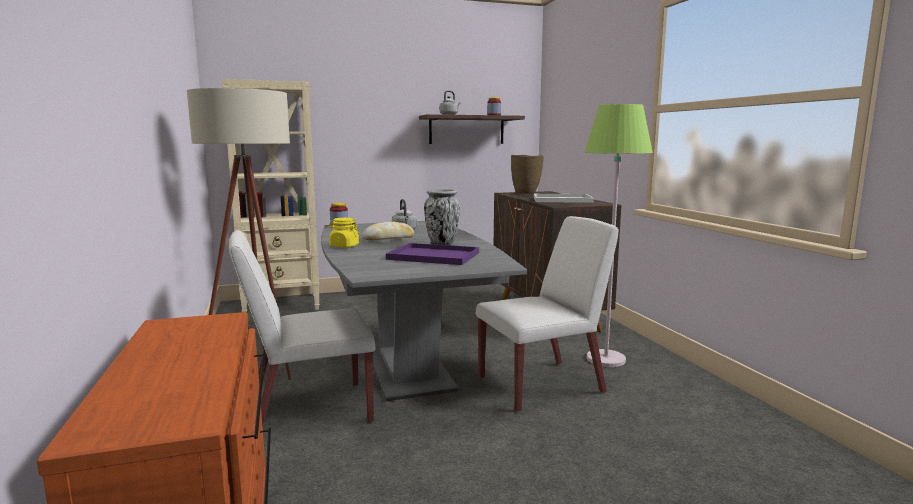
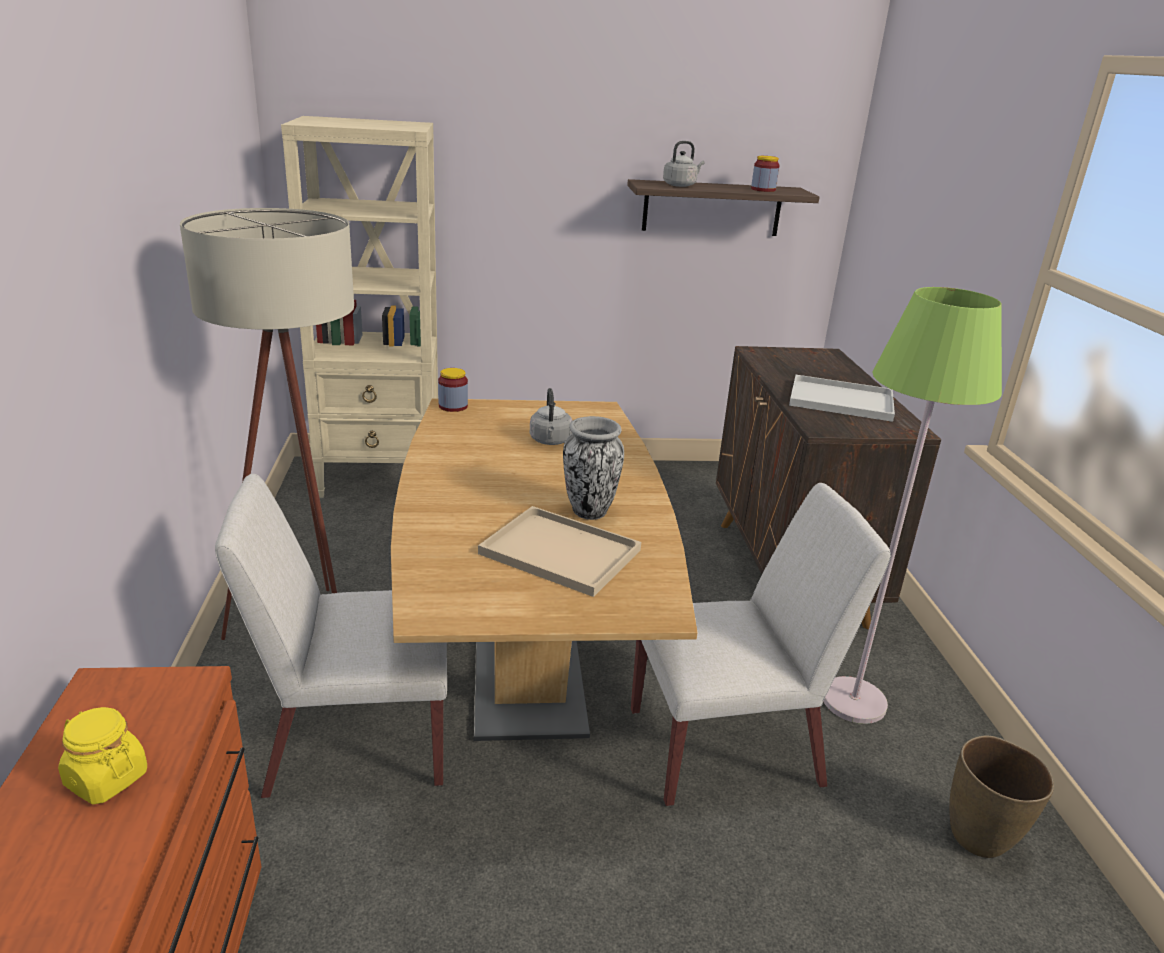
camera: 10 degrees right, 15 degrees up
(344, 246) = (431, 490): yellow jar -> yellow jar (106, 779)
(389, 238) = (514, 468): bread -> none
(407, 367) = (527, 665): grey dining table -> brown dining table
(431, 256) = (557, 552): purple tray -> beige tray
(526, 193) = (790, 355): brown vase -> brown vase (979, 838)

